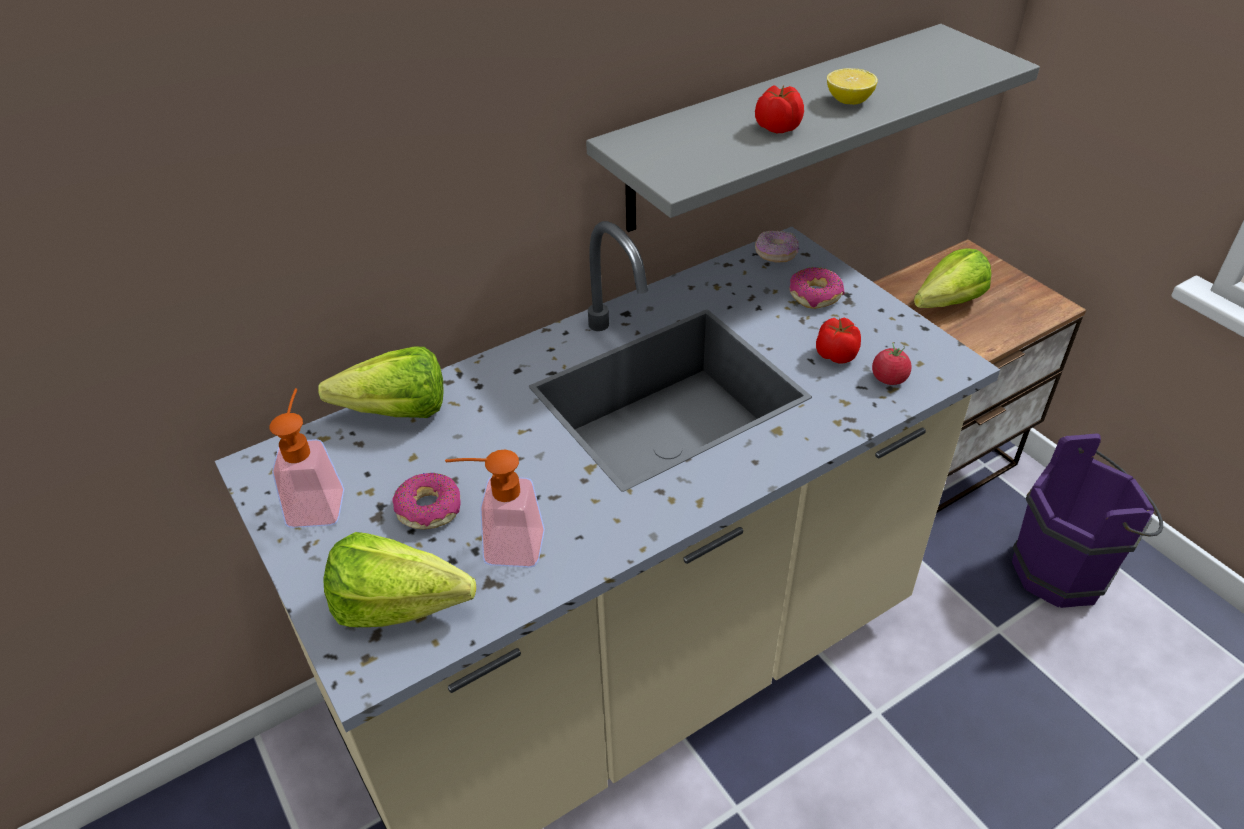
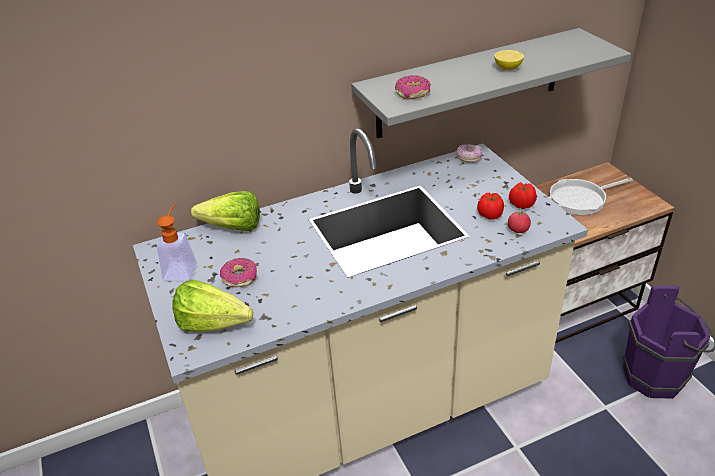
camera: 10 degrees right, 5 degrees down
(502, 546) = (275, 299): soap dispenser -> none
(777, 127) = (460, 81): tomato -> tomato (521, 204)
(815, 295) = (486, 182): donut -> donut (413, 93)
(941, 305) = (580, 199): lettuce -> frying pan

